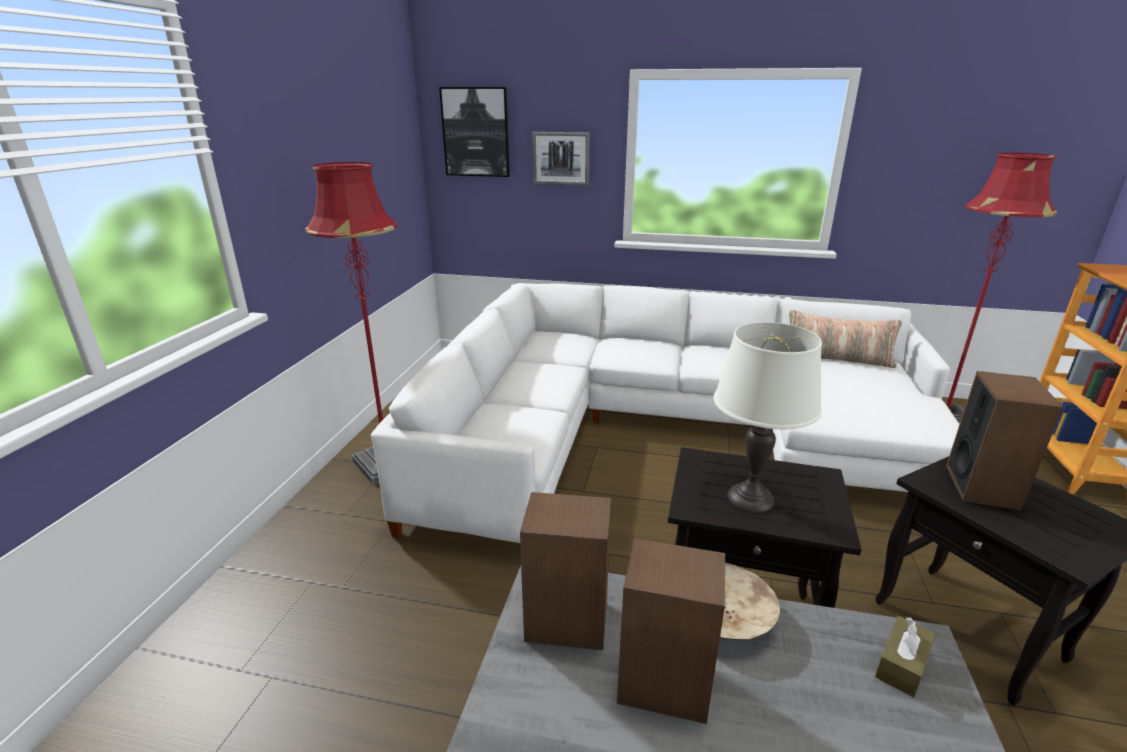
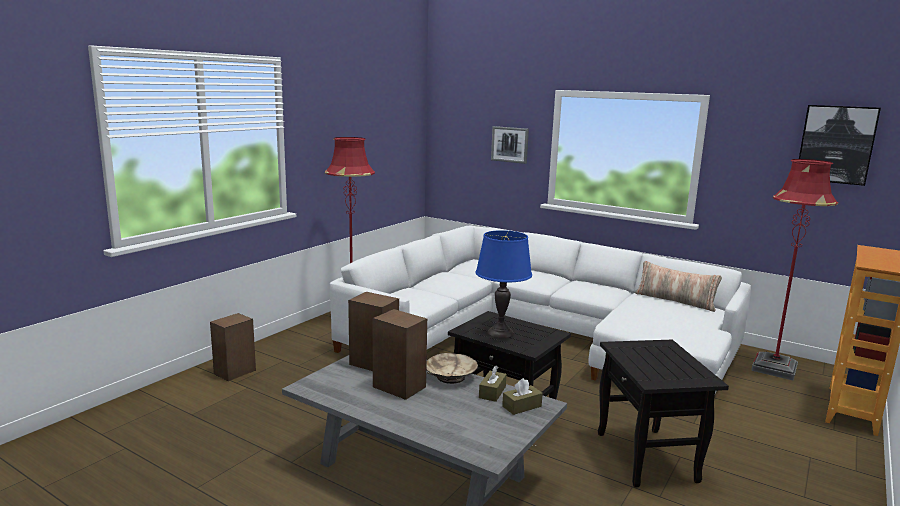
camera: 20 degrees right, 10 degrees down
(476, 132) = (459, 124): picture -> picture (836, 144)
(750, 498) = (500, 333): white table lamp -> blue table lamp
(823, 639) = (492, 392): none -> brown tissue box
(982, 487) = (648, 352): speaker -> speaker (235, 372)

